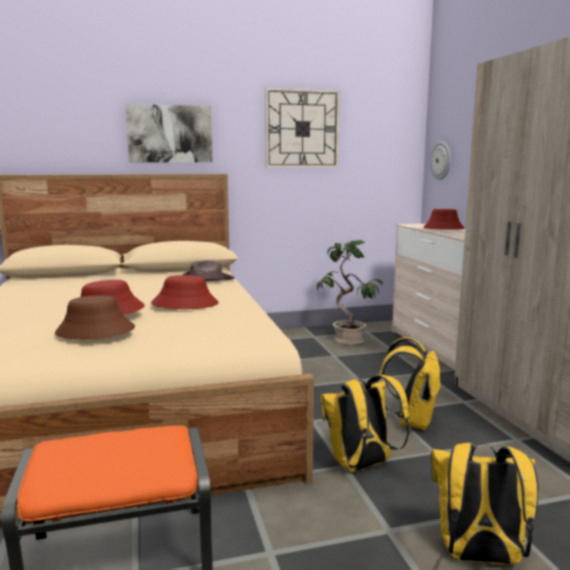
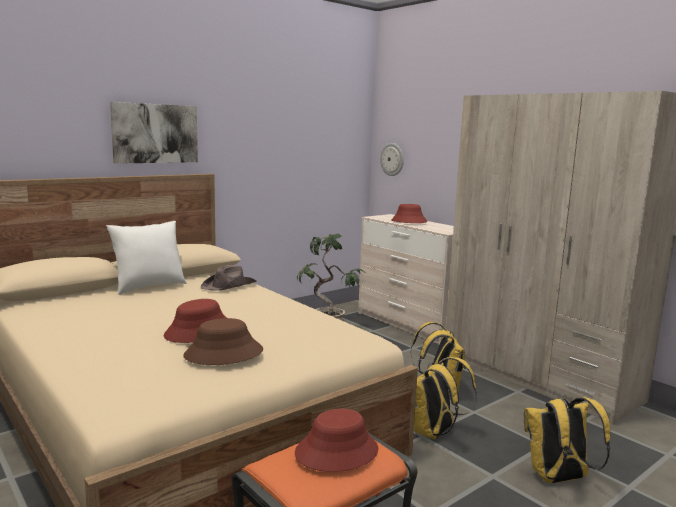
camera: 25 degrees left, 0 degrees up
(136, 276) = (149, 287): none -> white pillow
(185, 304) = (252, 314): red hat -> red hat (336, 451)
(302, 129) = (276, 129): wall clock -> none

